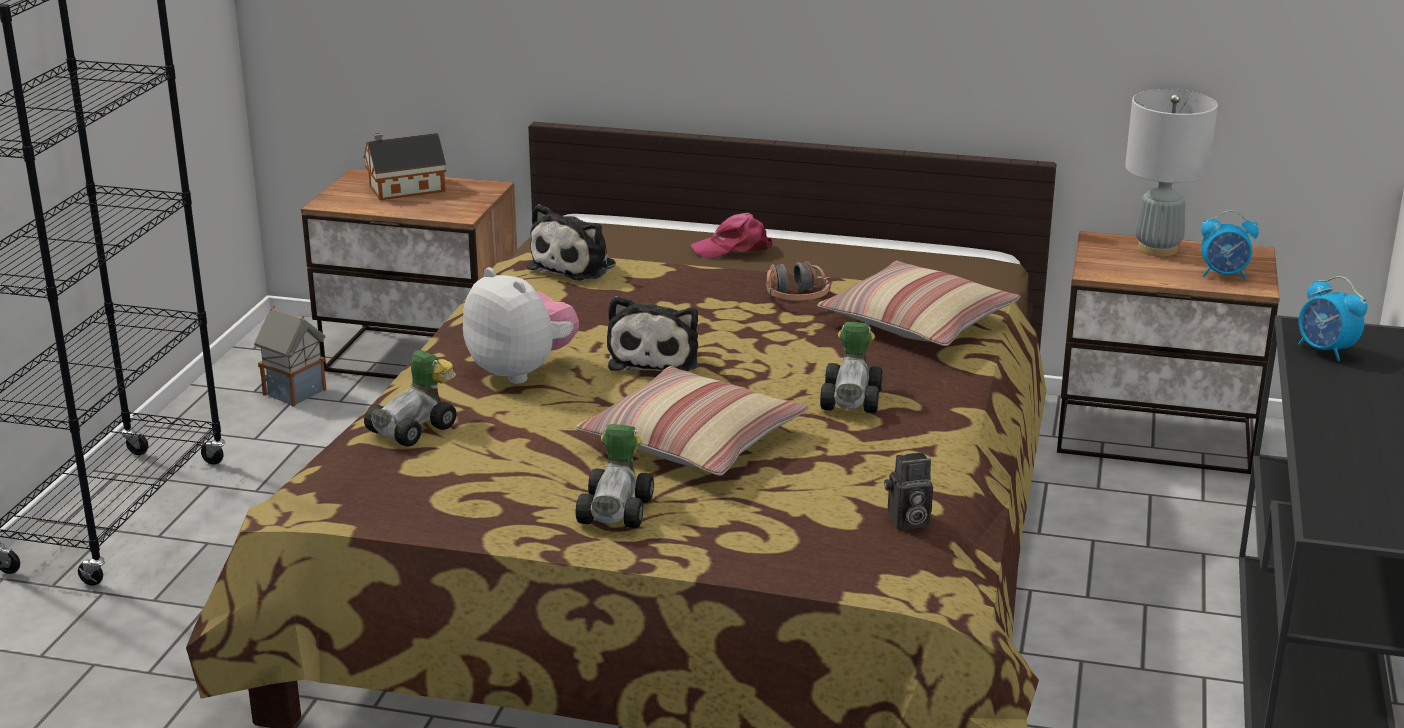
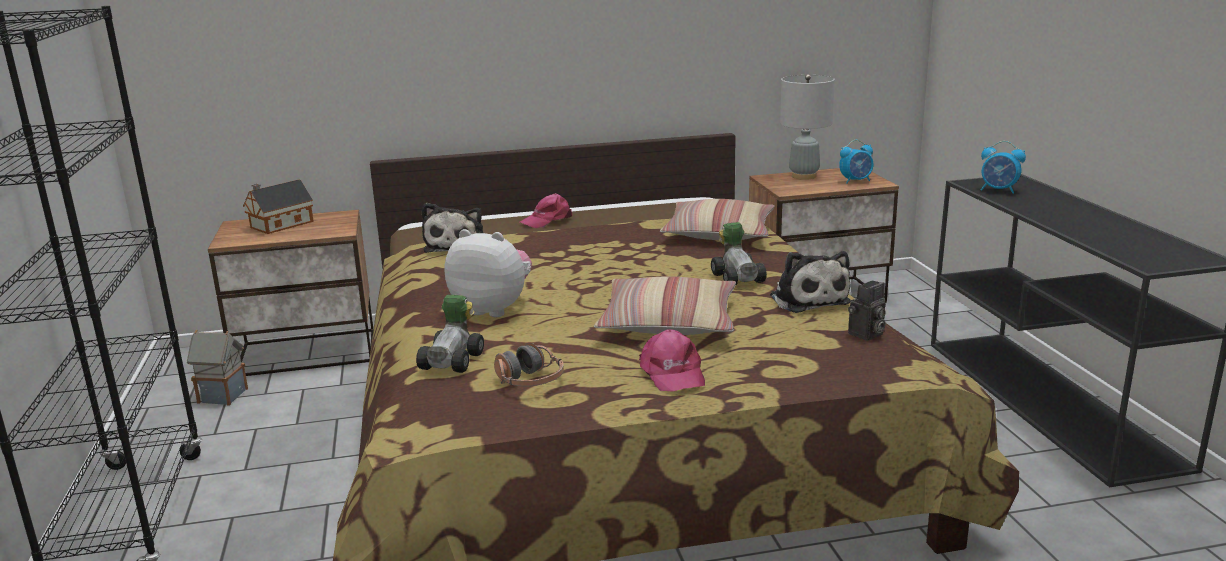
camera: 25 degrees left, 5 degrees down
(619, 508) = (672, 373): toy car -> pink cap
(655, 357) = (579, 282): plush toy -> plush toy (807, 299)
(796, 298) = (628, 235): headphones -> headphones (530, 381)

